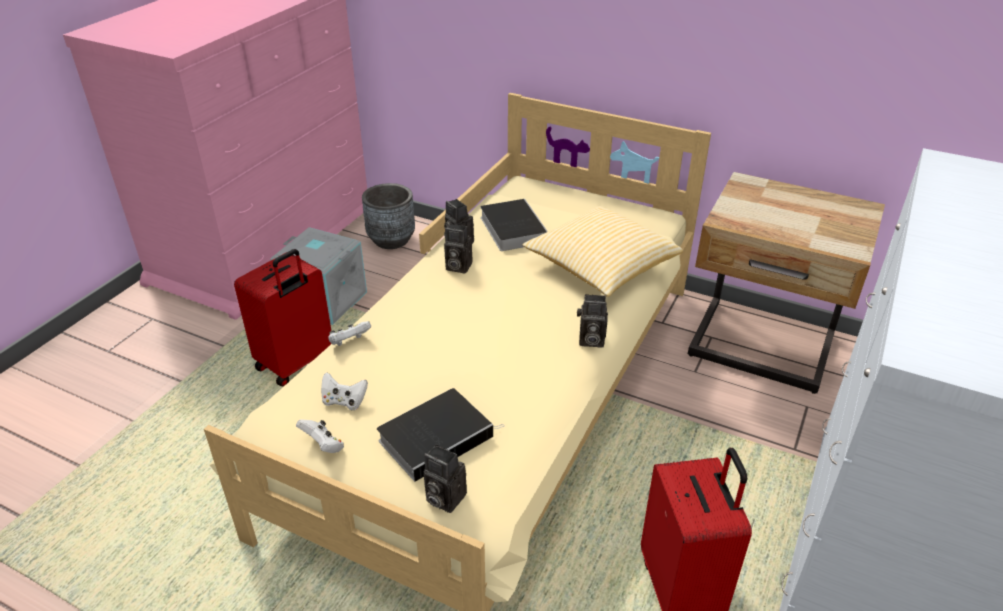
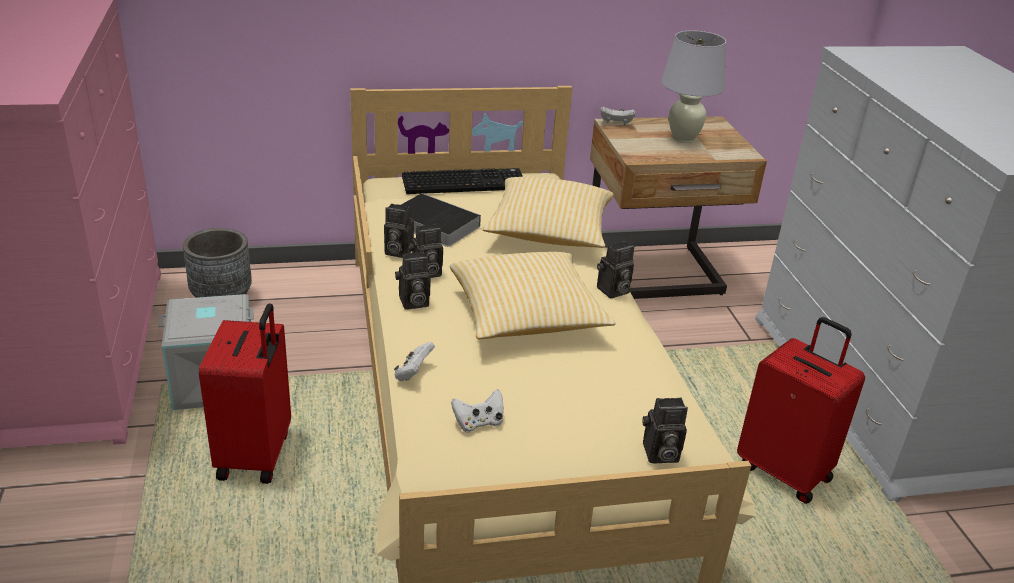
camera: 40 degrees left, 5 degrees down
(323, 446) = (510, 466): white game controller -> white game controller (616, 124)
(417, 287) = (412, 303): none -> camera
(438, 436) = (595, 412): book -> none
(486, 333) = (526, 317): none -> pillow
(584, 200) = (465, 182): none -> keyboard
(803, 215) = (683, 138): none -> white table lamp

